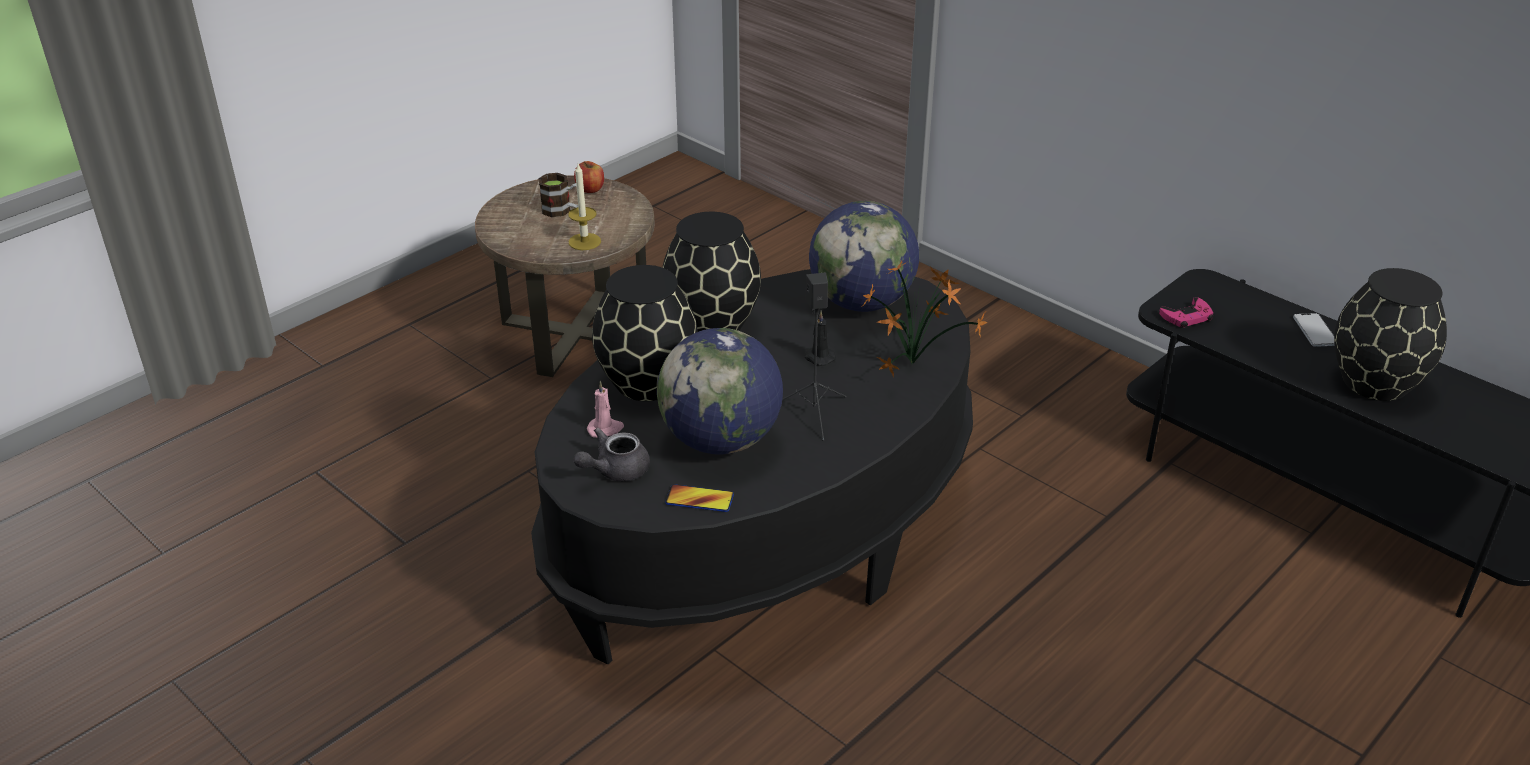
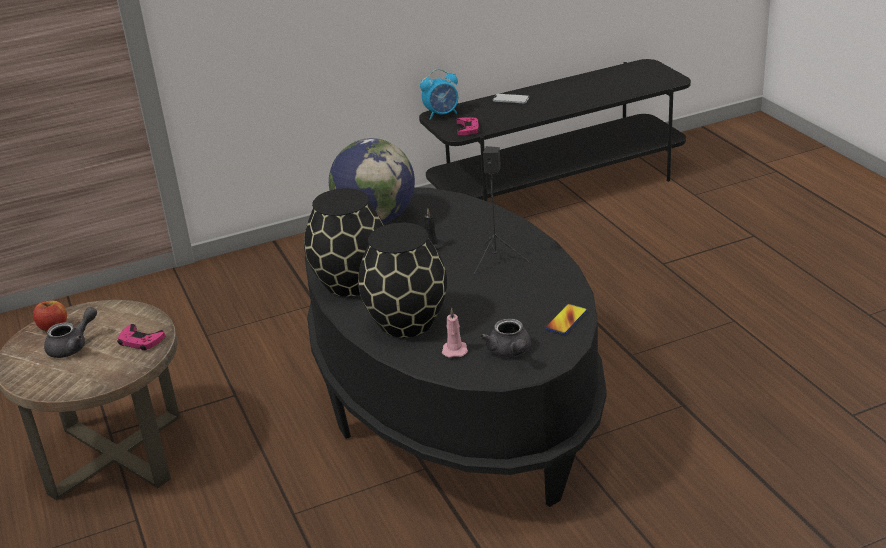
camera: 65 degrees left, 5 degrees down
(562, 210) = (73, 346): mug -> grey teapot
(584, 241) = (140, 341): candle -> pink game controller
(721, 440) = (502, 301): globe -> none
(914, 363) = (465, 214): potted plant -> none
(1212, 285) = (442, 114): none -> alarm clock
(1373, 382) = (569, 97): black vase -> none

